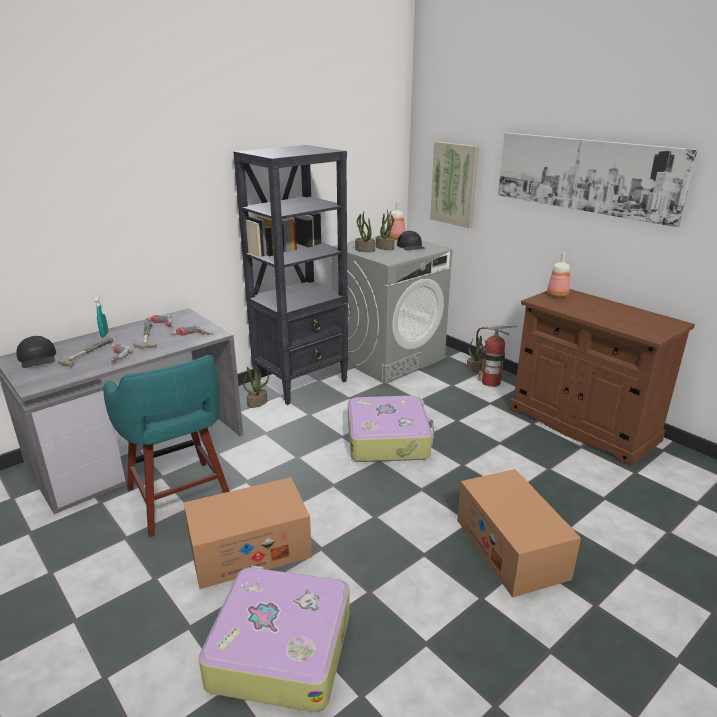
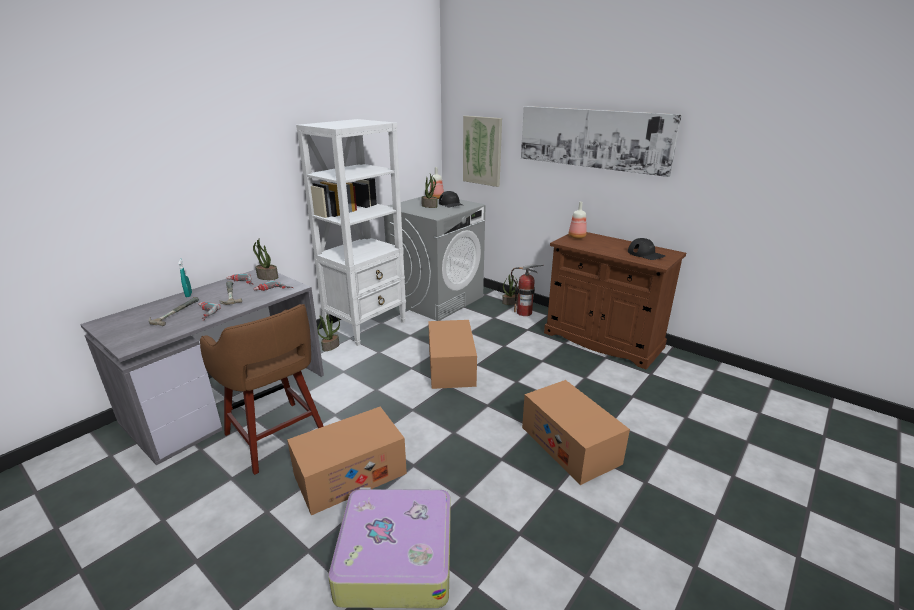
camera: 10 degrees left, 0 degrees up
(37, 358) = (126, 321): black cap -> black cap (646, 254)
(180, 499) = (277, 437): turquoise stool -> brown stool
(302, 382) = (366, 325): black bookcase -> white bookcase
(364, 250) = (413, 208): potted plant -> potted plant (267, 277)
(388, 439) = (451, 366): suitcase -> cardboard box

